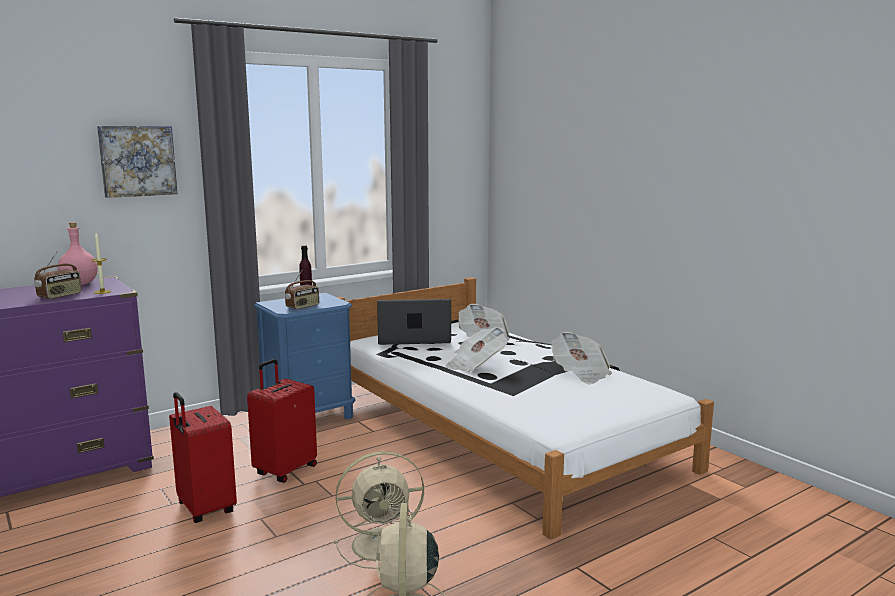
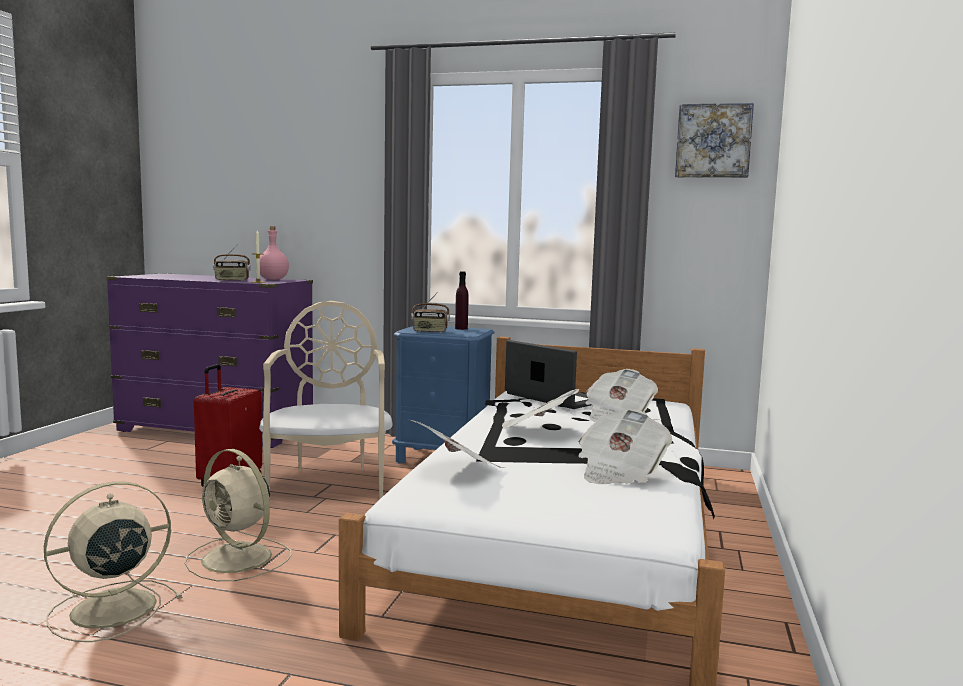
camera: 50 degrees right, 5 degrees down
(137, 160) = (344, 180): picture -> picture (713, 141)
(285, 470) = (329, 483): red suitcase -> beige chair
(523, 404) = (456, 469): none -> newspaper

